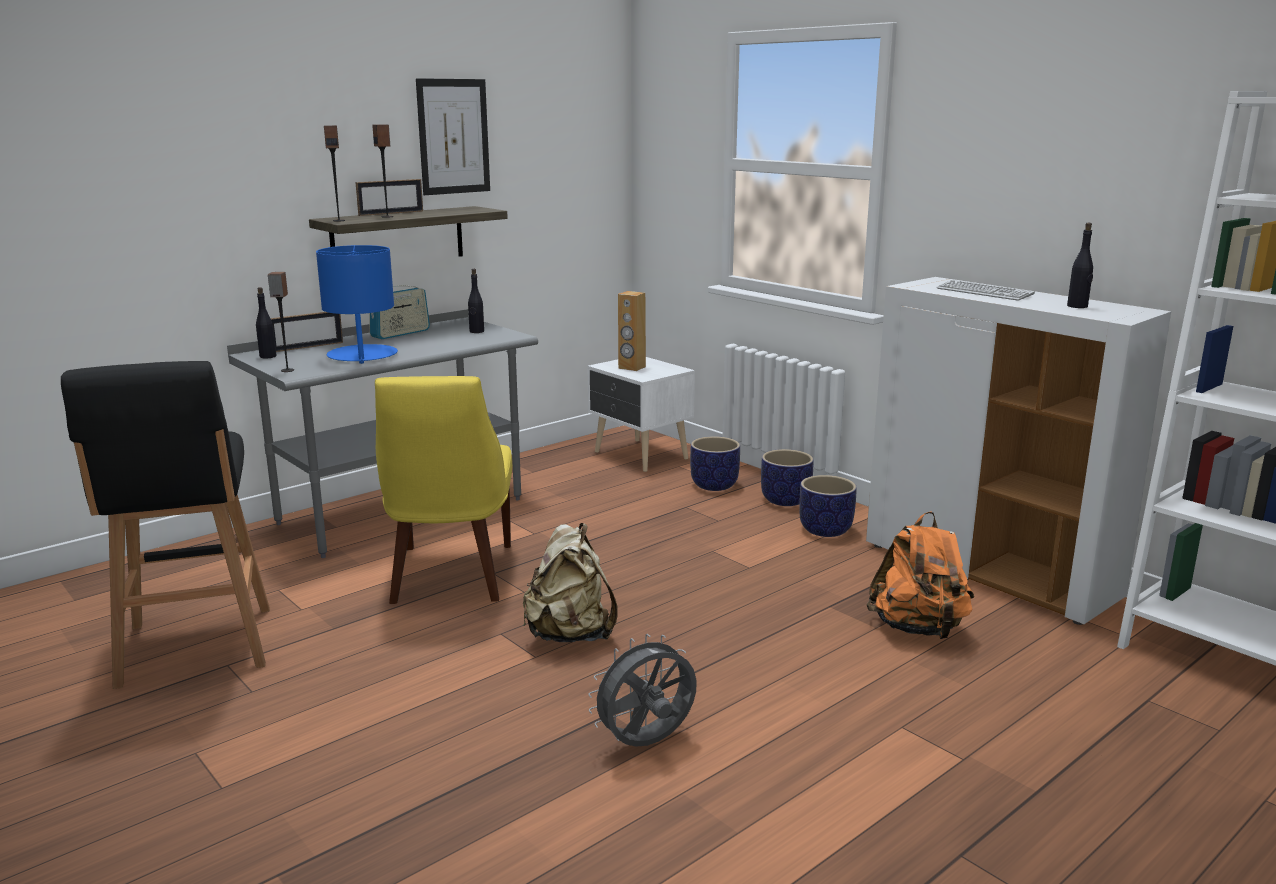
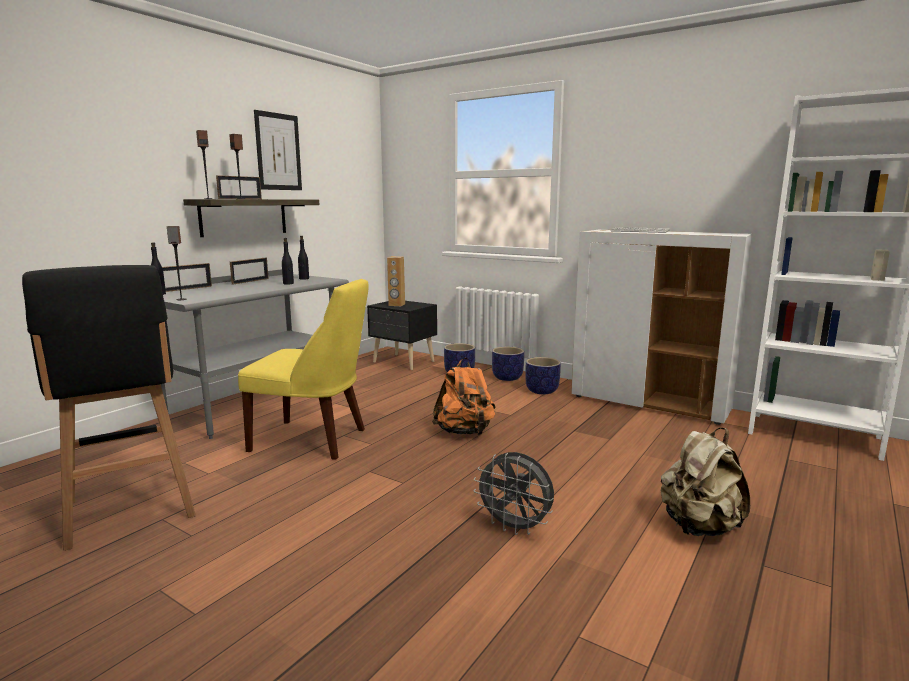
camera: 15 degrees left, 5 degrees down
(362, 355) = (232, 291): blue table lamp -> none
(400, 333) = (250, 281): radio -> picture frame
(450, 577) = (313, 440): yellow chair -> yellow chair turned 60 degrees counterclockwise
(570, 634) = (419, 466): beige backpack -> beige backpack (699, 527)
(640, 456) = (403, 362): white nightstand -> black nightstand
(647, 744) = (515, 527): grey fan -> grey fan turned 105 degrees counterclockwise
(918, 629) = (634, 437): orange backpack -> orange backpack (464, 432)
(1077, 306) = (701, 233): black bottle -> black bottle (288, 283)

